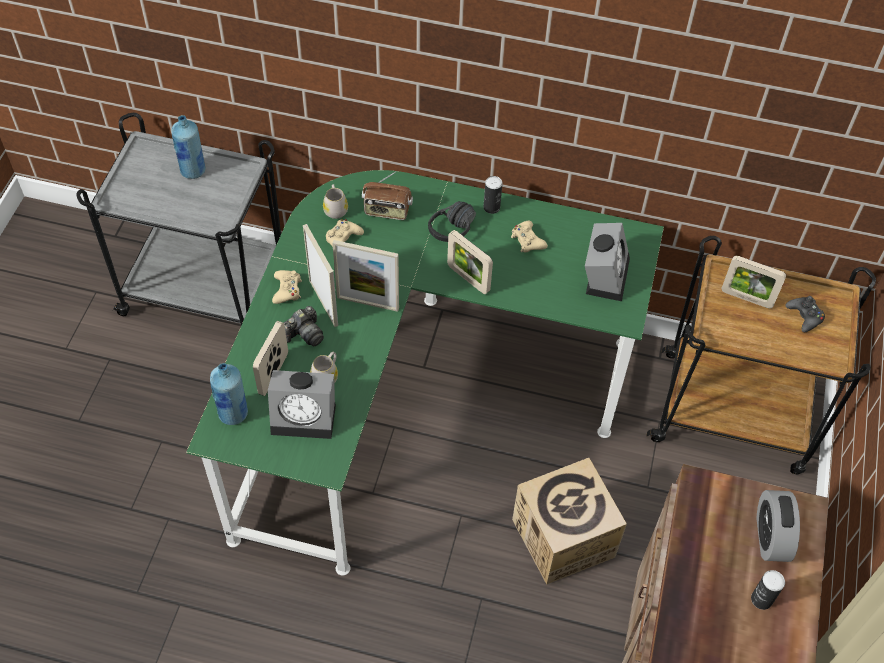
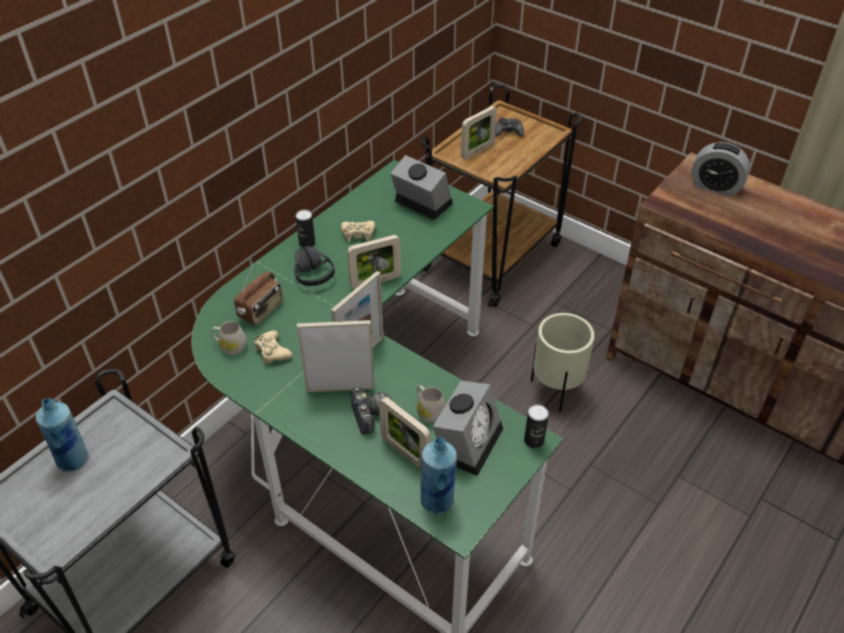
camera: 65 degrees left, 10 degrees down
(287, 290) = (307, 412): beige game controller -> none
(563, 538) = (556, 391): cardboard box -> beige planter
(761, 599) = (764, 207): can -> can (534, 440)

